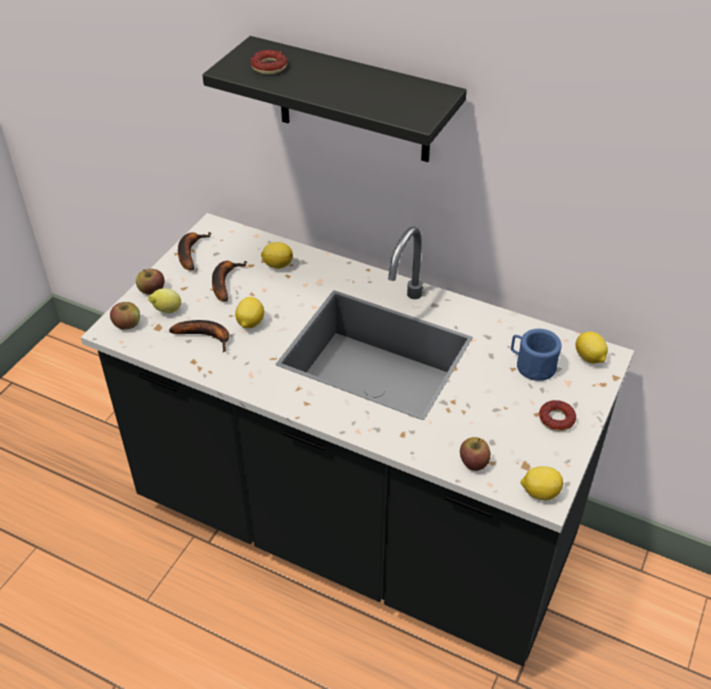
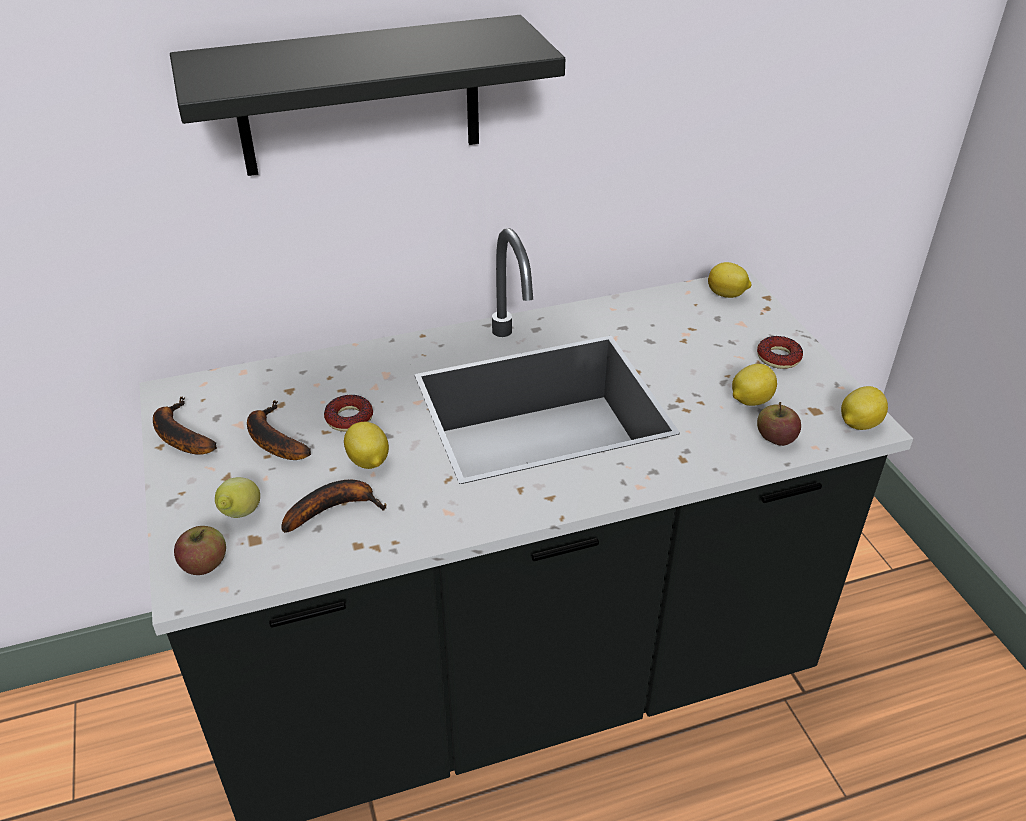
camera: 45 degrees left, 5 degrees down
(152, 290) = (184, 505): apple -> none
(269, 67) = (260, 68): donut -> donut (349, 418)
(277, 265) = (313, 386): lemon -> lemon (750, 400)
(531, 365) = (694, 328): blue mug -> none

